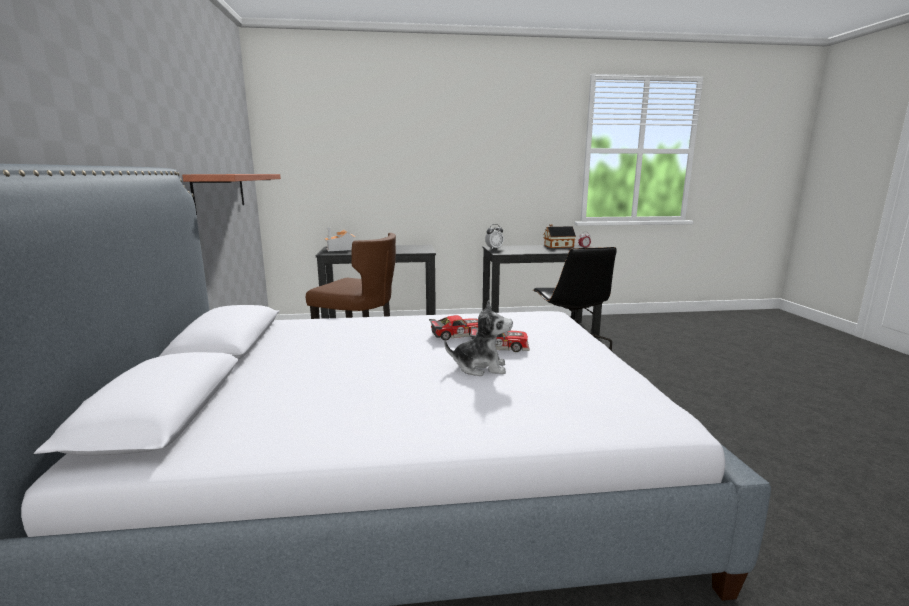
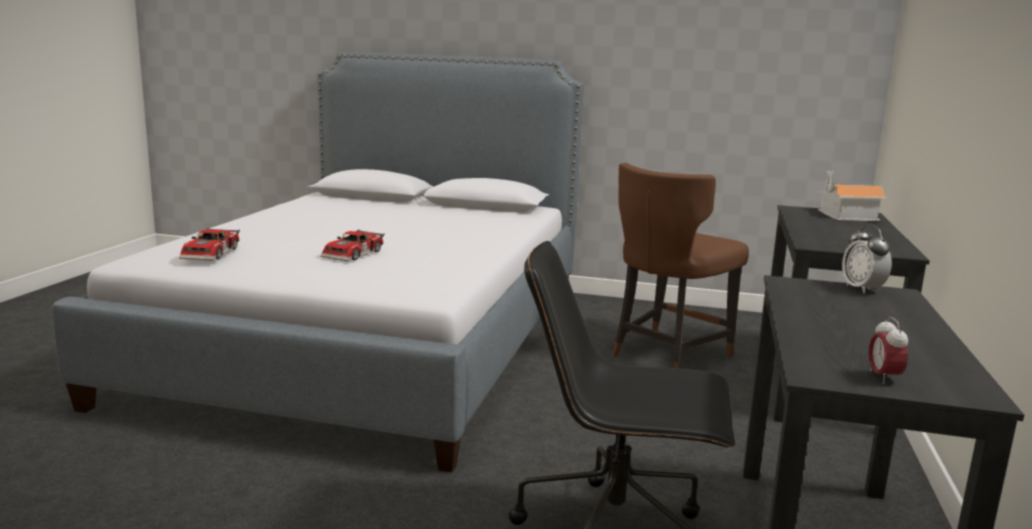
camera: 110 degrees right, 0 degrees up
(219, 191) = (711, 93): shelf -> none
(457, 334) = (413, 249): toy car -> toy car (213, 253)
(480, 367) = (315, 241): plush toy -> none
(557, 246) = (931, 356): toy house -> none

